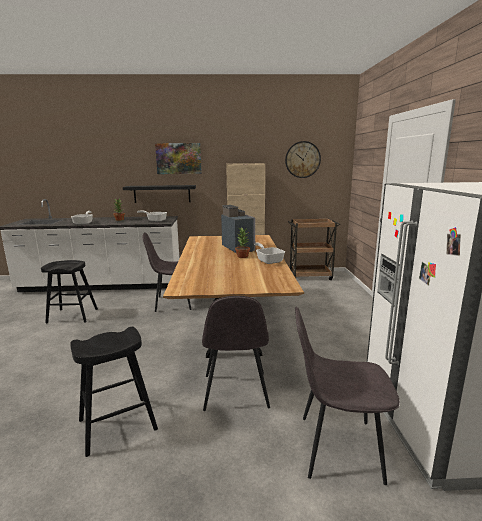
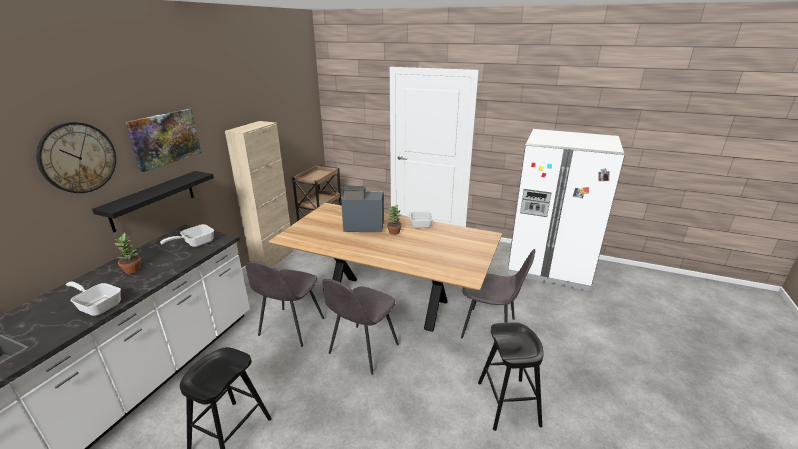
camera: 65 degrees left, 10 degrees up
(302, 159) = (288, 108): wall clock -> wall clock (78, 158)
(336, 447) = (556, 306): grey chair -> grey chair (362, 350)

